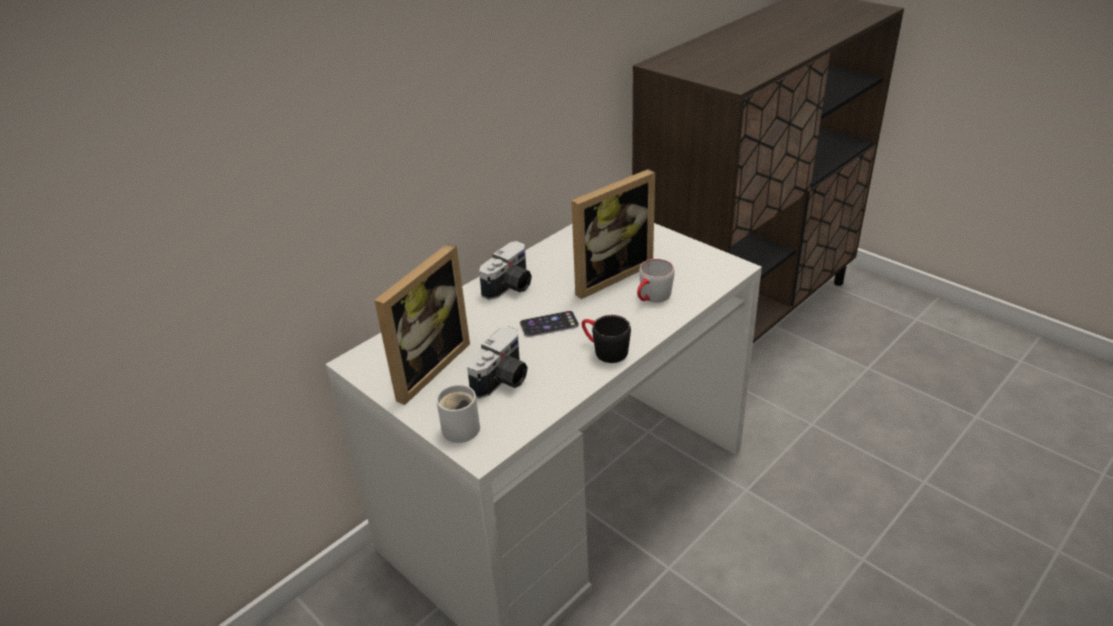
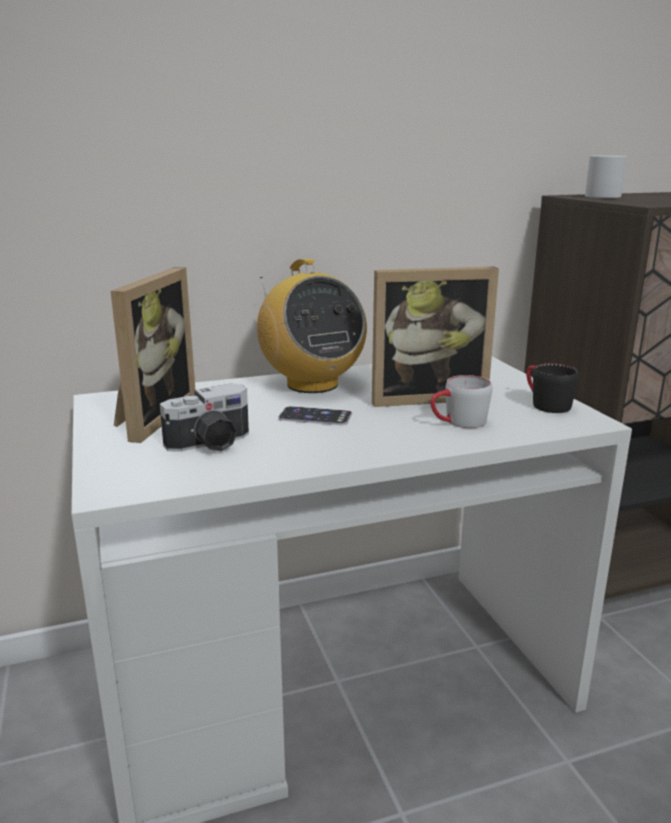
camera: 25 degrees right, 15 degrees down
(424, 367) = (150, 417): picture frame -> picture frame turned 45 degrees counterclockwise
(463, 426) = (120, 467): white mug -> white mug (604, 196)
(511, 287) = (311, 384): camera -> radio
(604, 350) = (350, 449): black mug -> black mug (544, 403)

